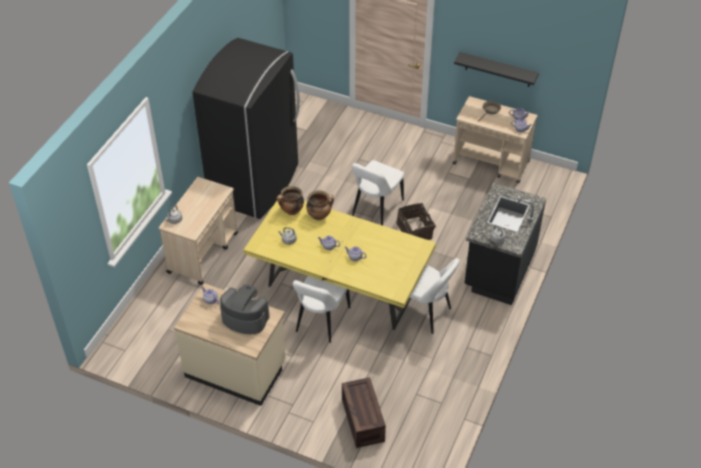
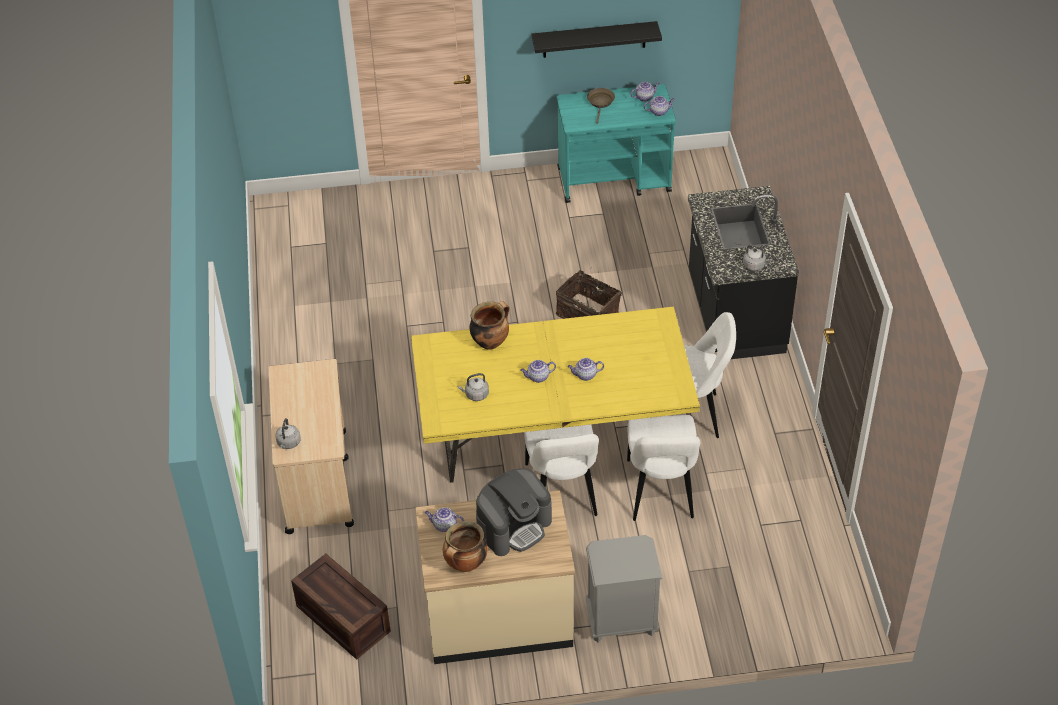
camera: 30 degrees left, 0 degrees up
(245, 318) = (514, 526): coffee machine -> coffee machine turned 150 degrees clockwise
(255, 184) = (313, 350): black fridge -> none
(291, 211) = (446, 354): cooking pot -> cooking pot (466, 564)
(297, 405) = (621, 620): none -> grey nightstand
(361, 419) = (719, 594): crate -> crate (341, 618)
(376, 209) = (512, 309): white chair -> white chair (660, 493)
(491, 163) = (615, 180): beige cart -> turquoise cart

